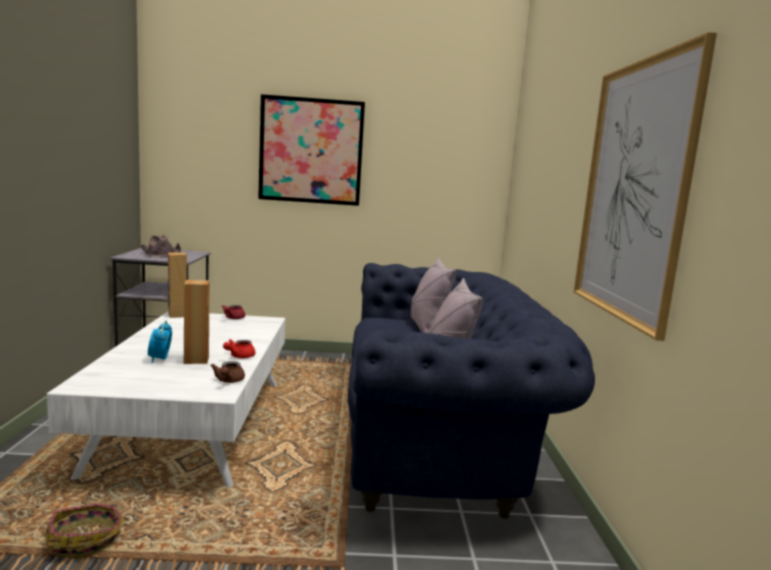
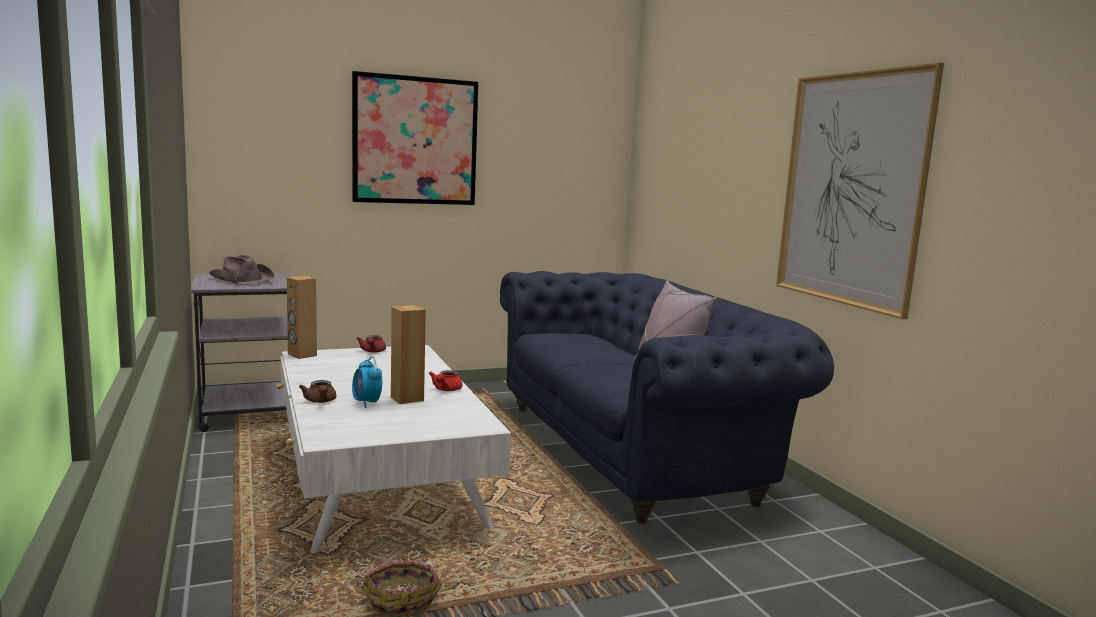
camera: 20 degrees left, 0 degrees up
(228, 381) = (473, 414): brown teapot -> brown teapot (320, 401)
(427, 328) = (600, 338): purple pillow -> none

